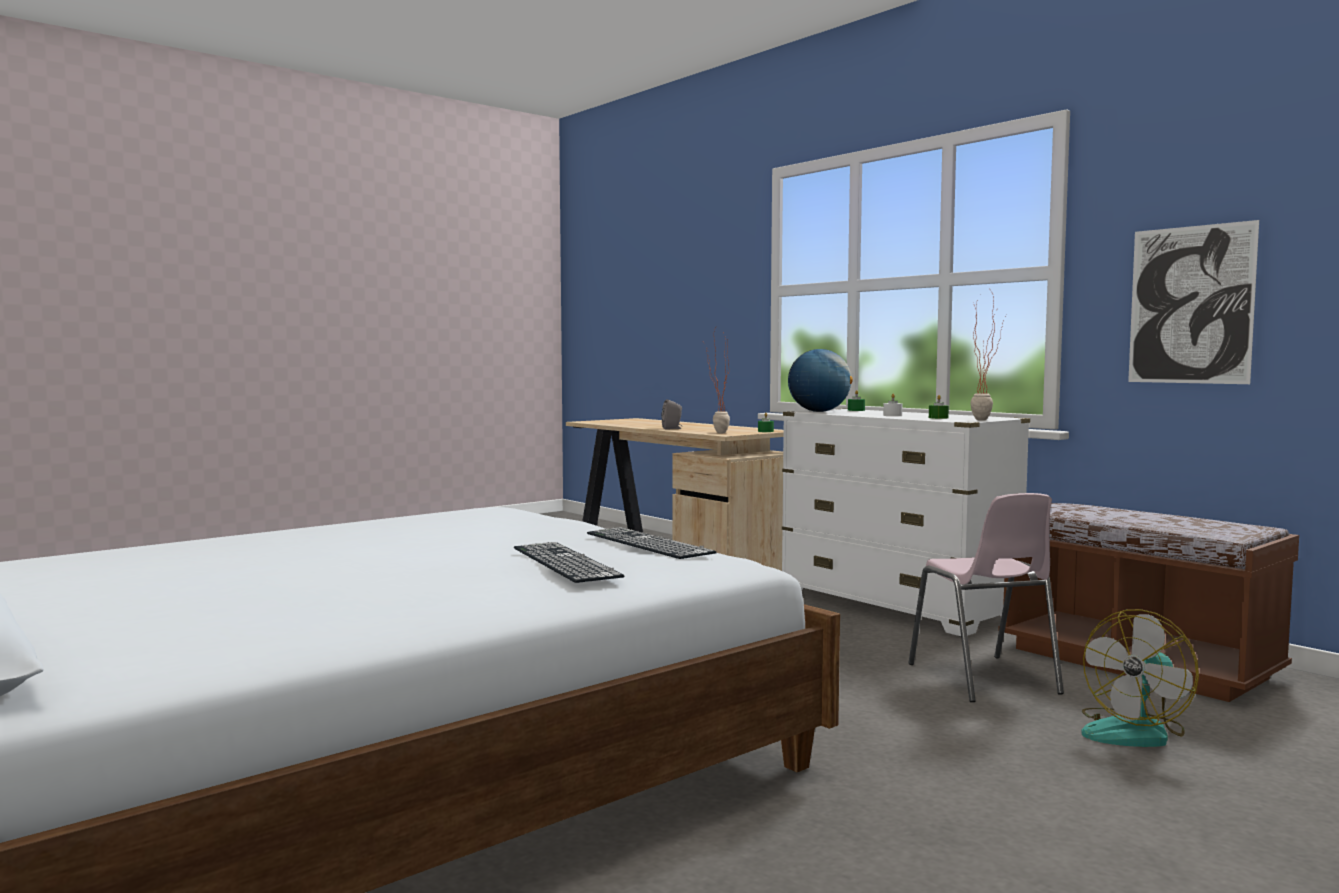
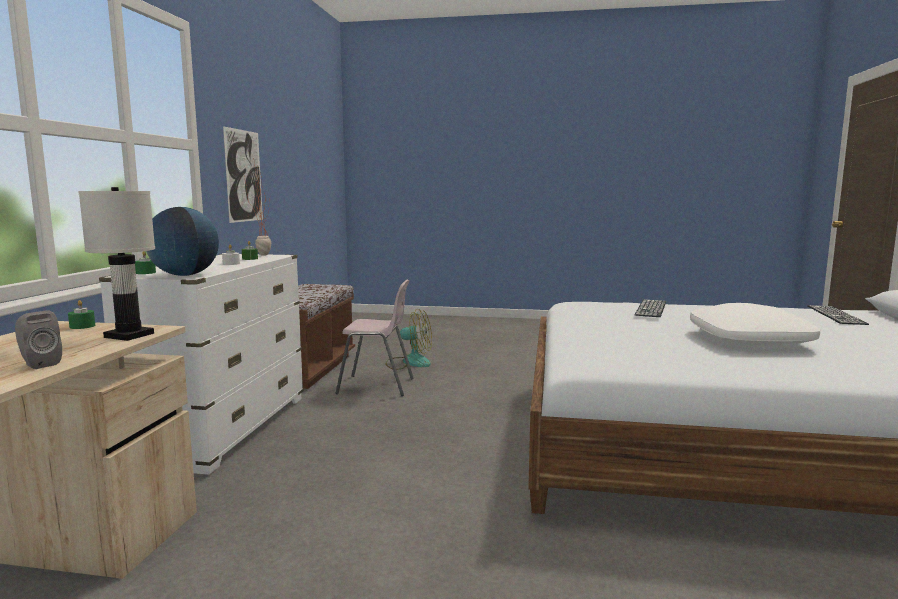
camera: 130 degrees left, 5 degrees up
(351, 552) = (750, 340): none -> white pillow
(648, 543) = (587, 310): keyboard -> keyboard (836, 315)
(715, 433) = (129, 335): potted plant -> white table lamp
(984, 679) = (377, 386): pink chair -> pink chair turned 60 degrees clockwise

